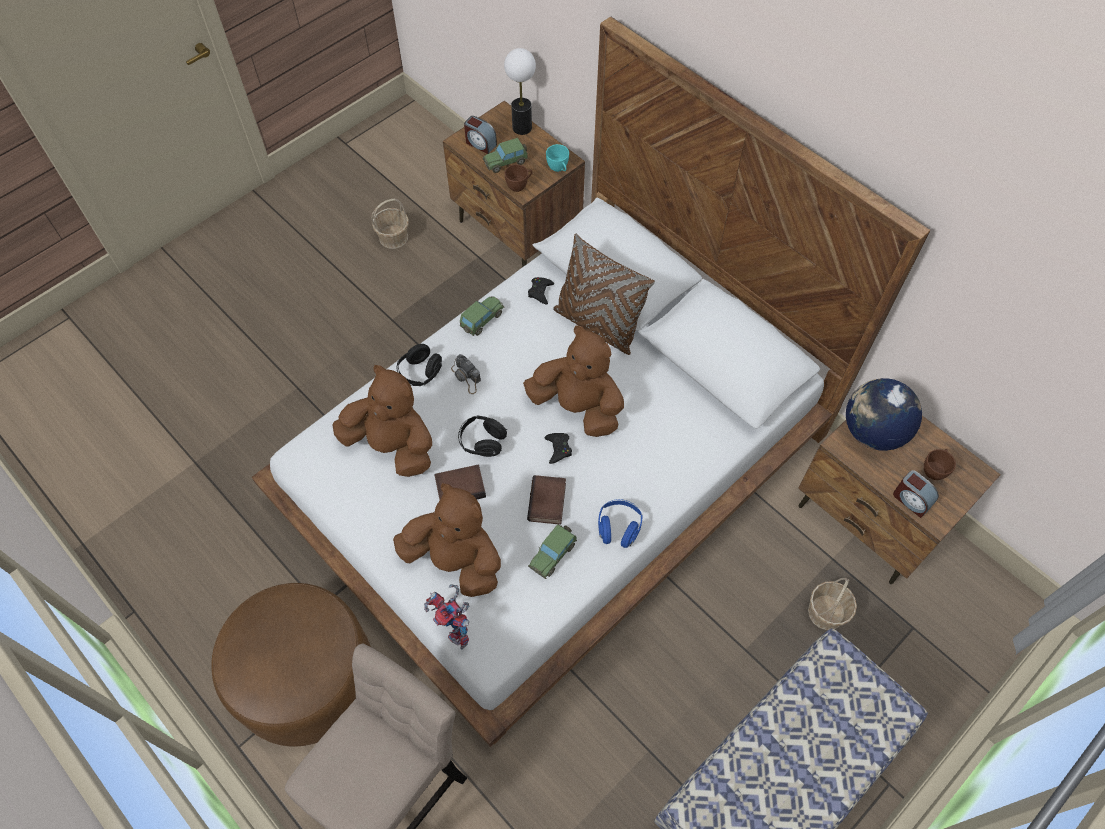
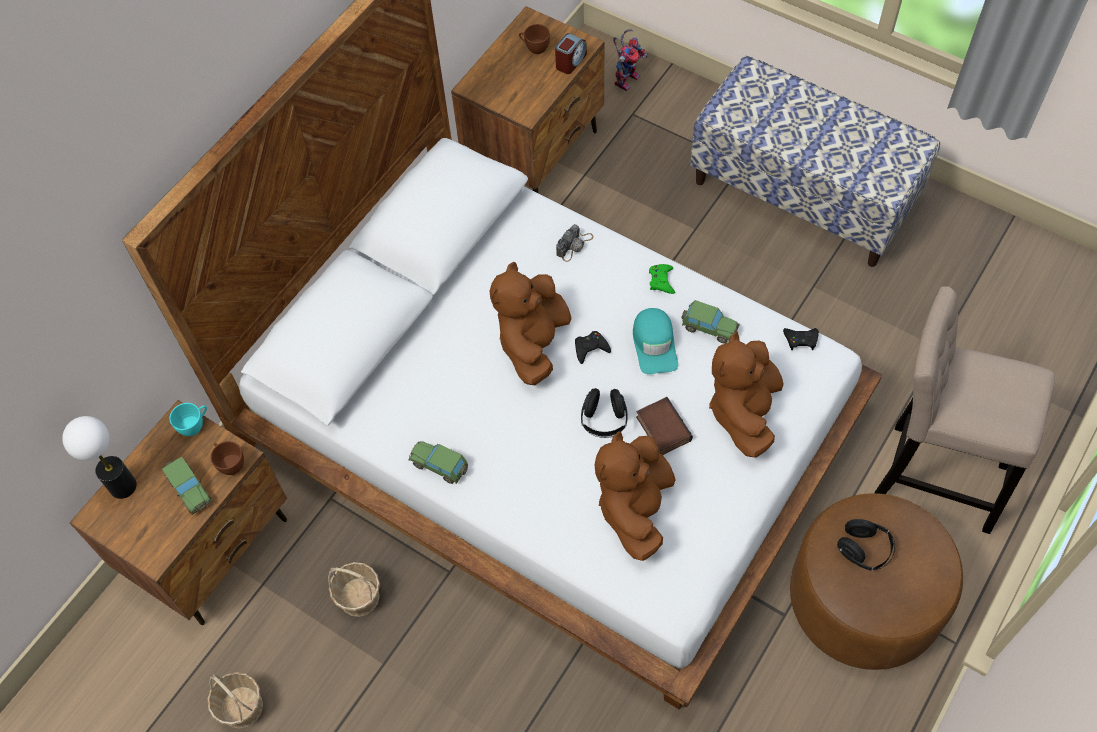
camera: 100 degrees left, 0 degrees up
(420, 373) = (530, 510): black headphones -> black headphones (864, 550)
(455, 625) = (810, 393): toy robot -> toy robot (626, 78)
(466, 377) = (524, 460): camera -> camera (574, 245)
(480, 143) = (158, 530): alarm clock -> none
(540, 292) = (385, 414): black game controller -> black game controller (801, 340)
(548, 503) = (654, 344): book -> turquoise cap
(598, 324) = (419, 347): brown pillow -> none
(618, 528) = (661, 281): blue headphones -> green game controller
(826, 612) = (638, 174): basket -> basket (359, 596)
(872, 432) = (506, 93): globe -> none

